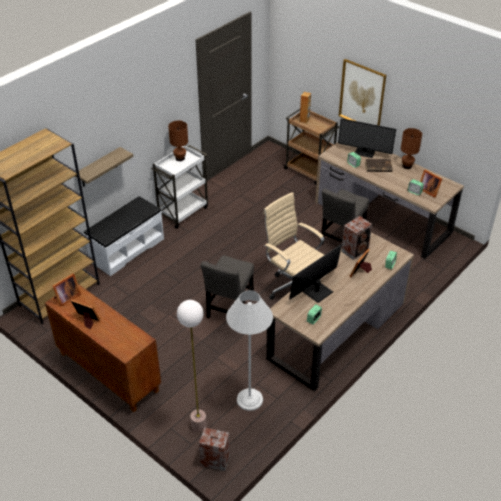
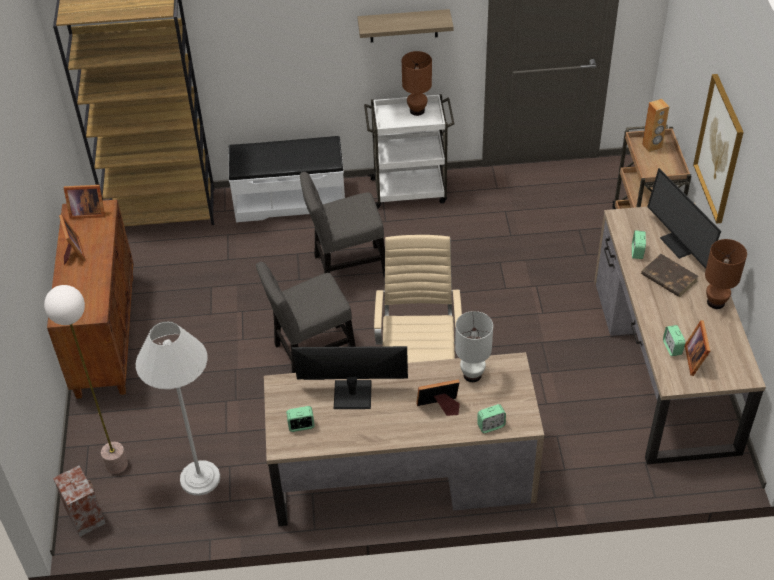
camera: 45 degrees right, 5 degrees up
(98, 168) = (269, 69): shelf -> shelf (403, 26)
(341, 240) = (563, 358): grey chair -> grey chair (346, 267)
(355, 250) = (472, 375): speaker -> white table lamp

